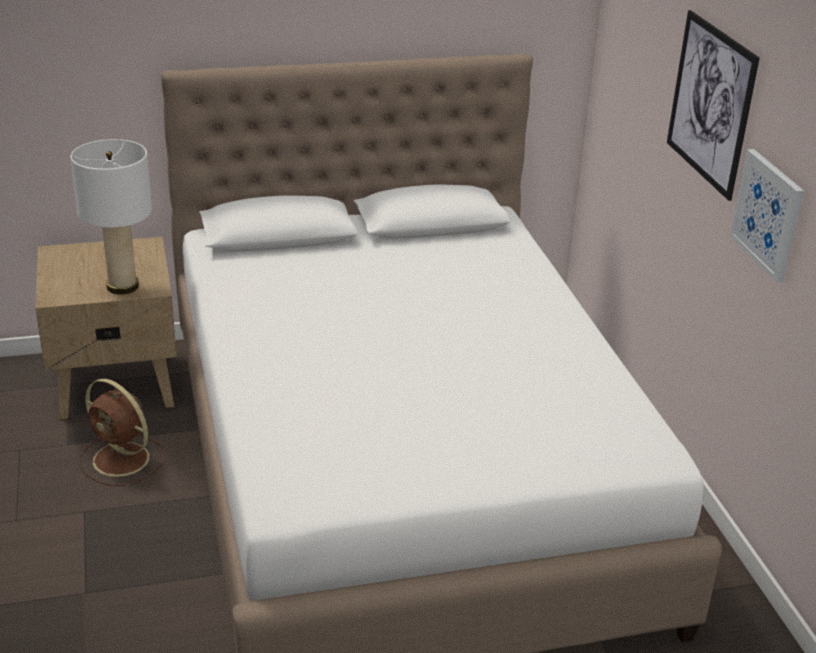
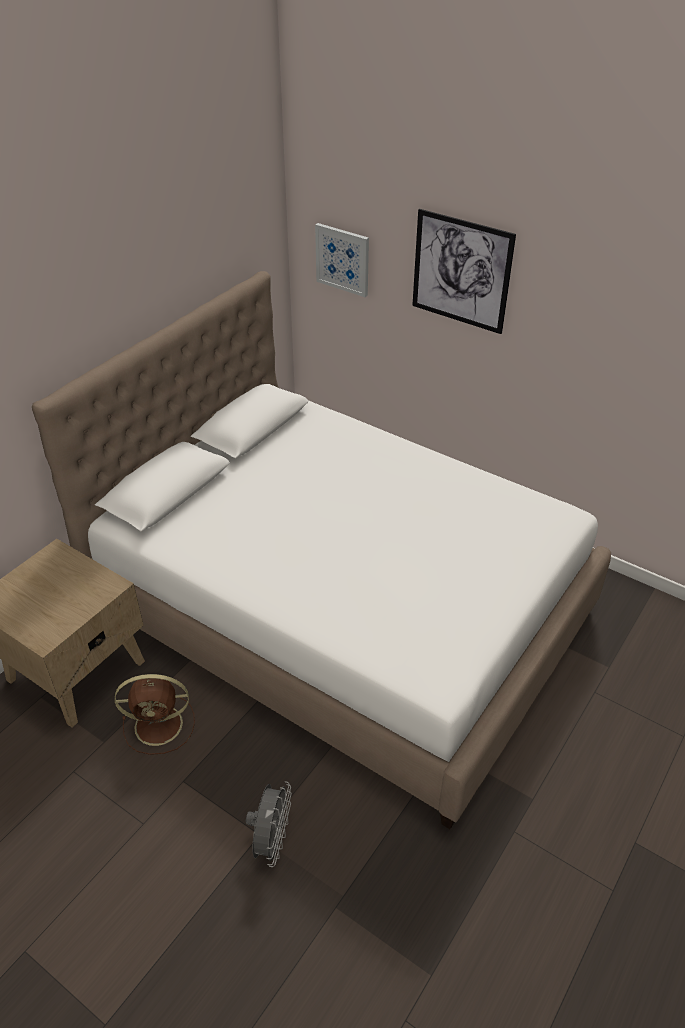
camera: 40 degrees left, 10 degrees up
(88, 604) = (271, 841): none -> grey fan
(122, 287) = (86, 598): white table lamp -> none
(768, 214) = (547, 336): picture -> picture (343, 259)

